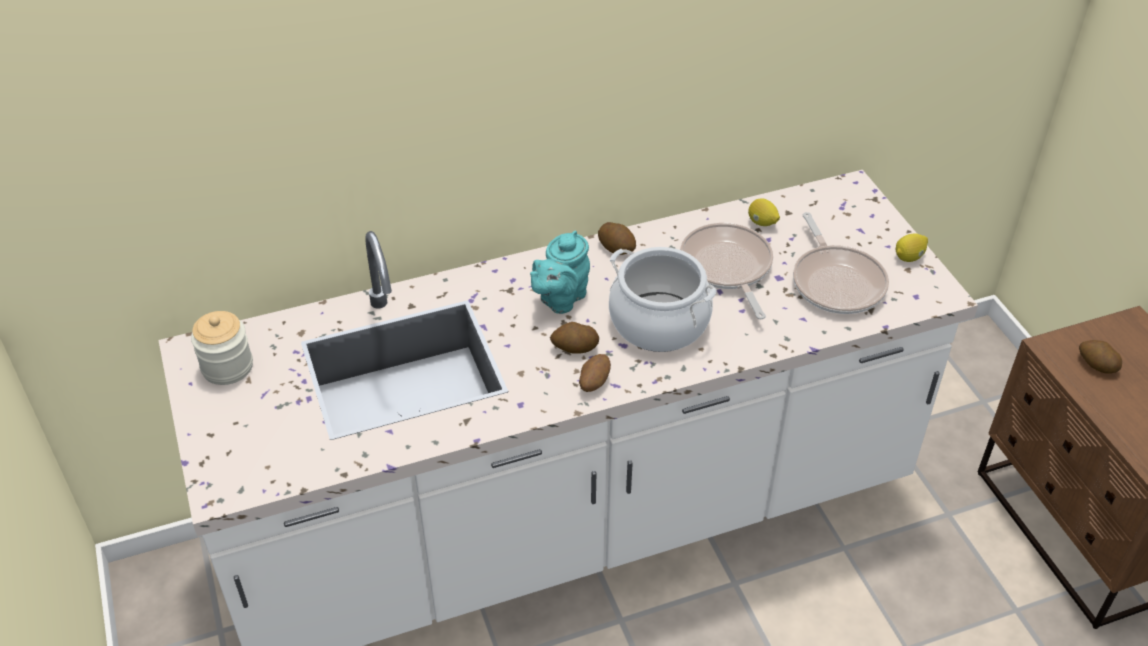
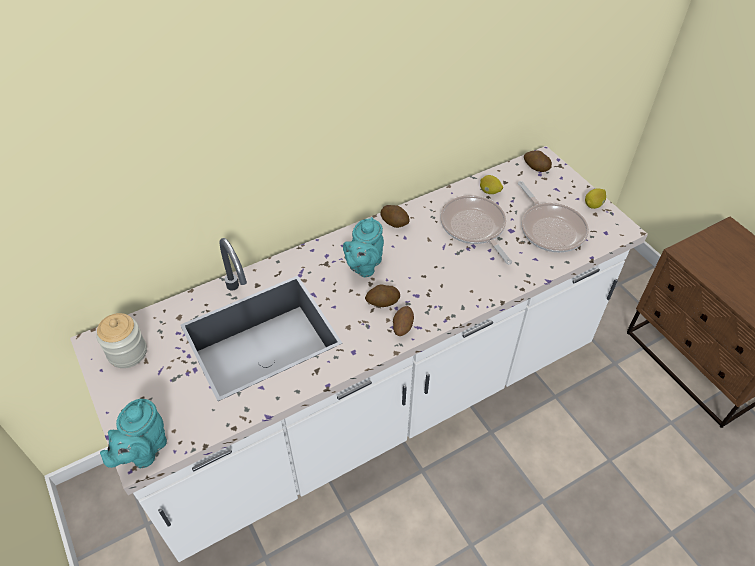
camera: 10 degrees left, 5 degrees up
(225, 485) = (143, 451): none -> turquoise teapot
(659, 322) = (437, 274): cooking pot -> none
(1096, 365) = (715, 261): potato -> potato (535, 167)

